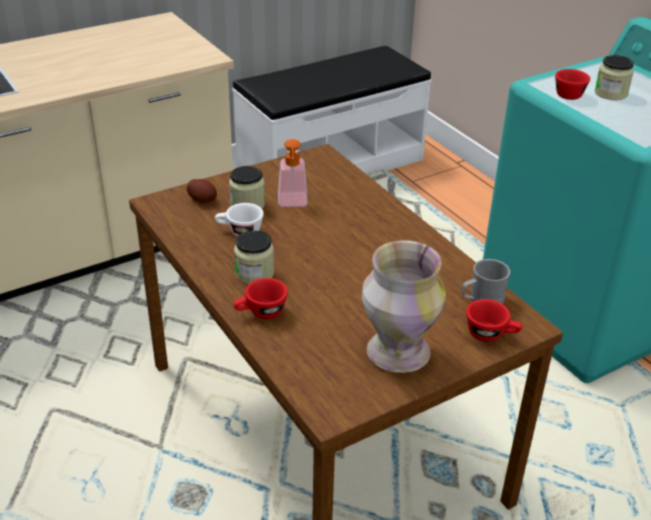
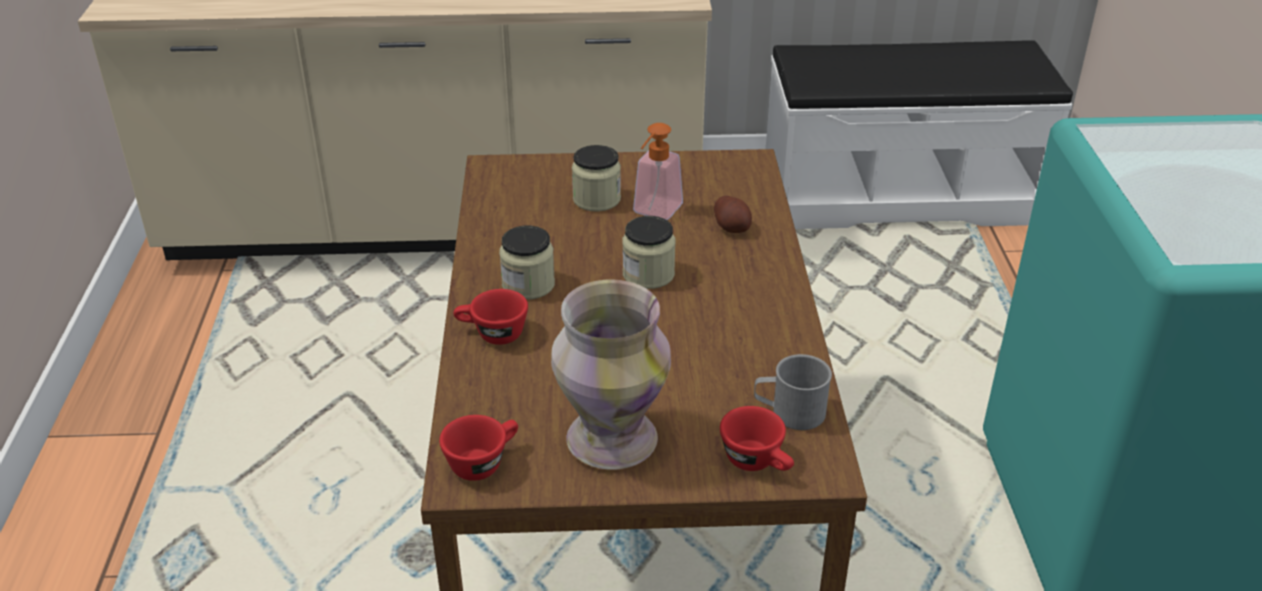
camera: 30 degrees right, 0 degrees up
(202, 200) = (549, 178): potato -> potato (732, 227)
(239, 232) = (556, 230): white cup -> none
(568, 93) = (1129, 155): red cup -> red cup (483, 462)
(611, 93) = (1204, 171): jar -> jar (648, 274)

